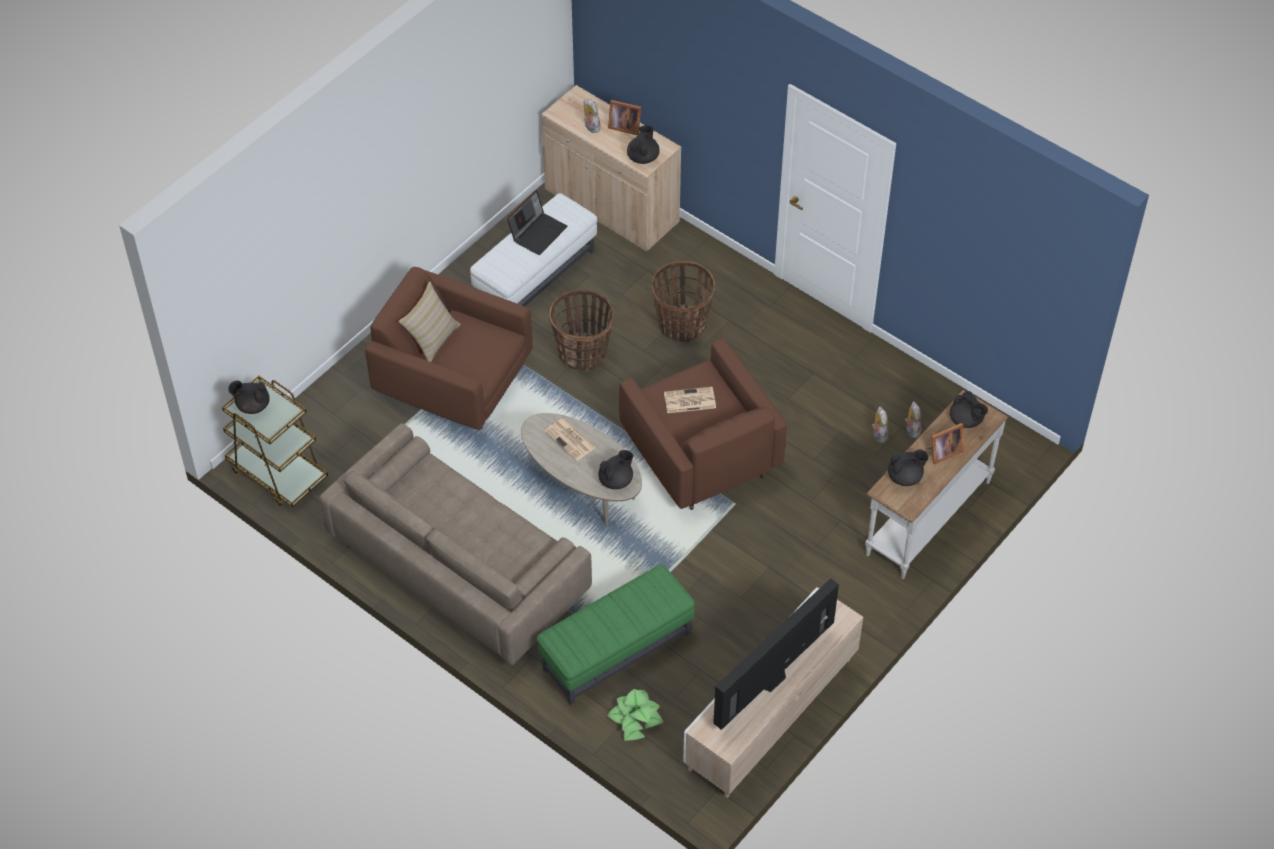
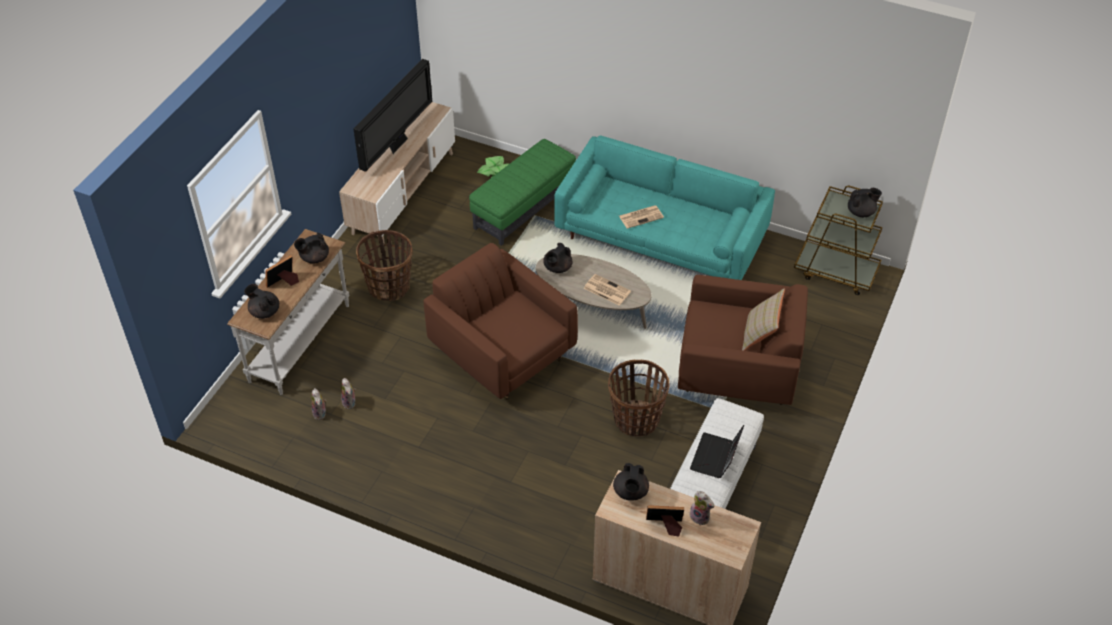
camera: 165 degrees right, 5 degrees down
(458, 568) = (661, 236): beige sofa -> turquoise sofa
(682, 325) = (554, 467): basket -> basket (389, 287)
(689, 401) = (515, 326): newspaper -> newspaper (641, 216)

